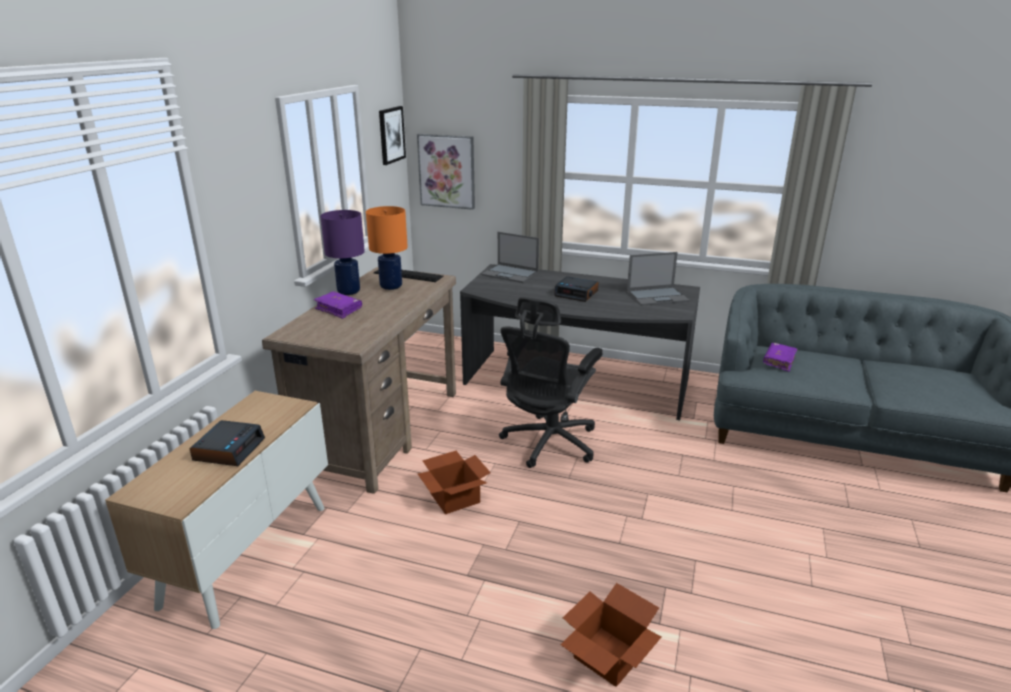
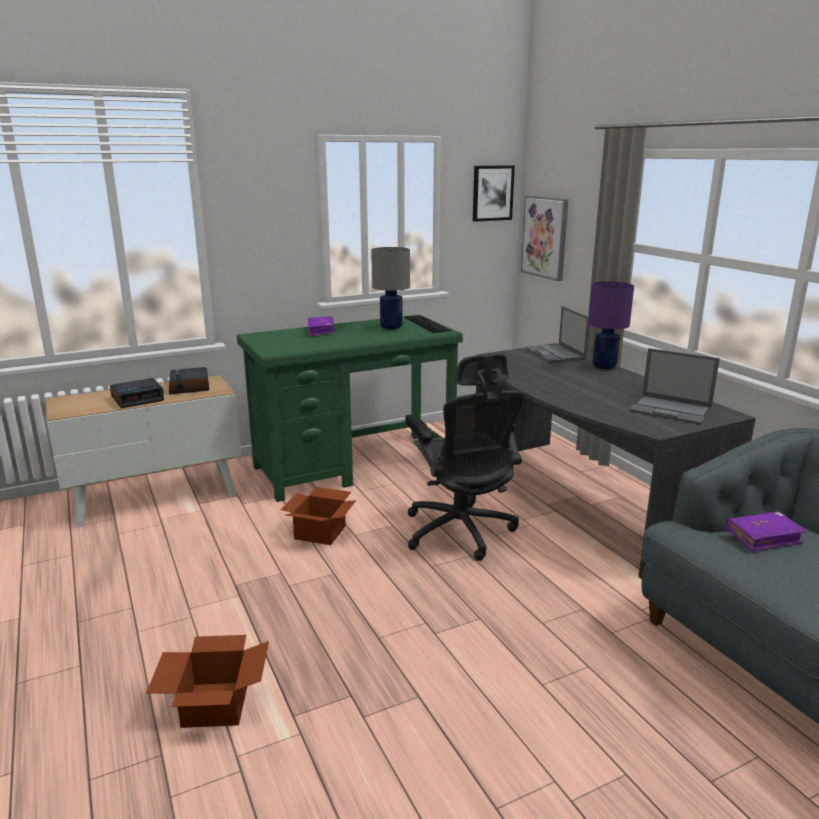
camera: 45 degrees right, 5 degrees down
(349, 293) = (355, 324): purple table lamp -> purple table lamp (604, 367)
(380, 430) = (354, 464): brown desk -> green desk
(391, 288) = (391, 328): orange table lamp -> grey table lamp
(548, 445) = (460, 534): office chair -> office chair turned 90 degrees counterclockwise
(577, 293) = (582, 383): alarm clock -> alarm clock (190, 386)

